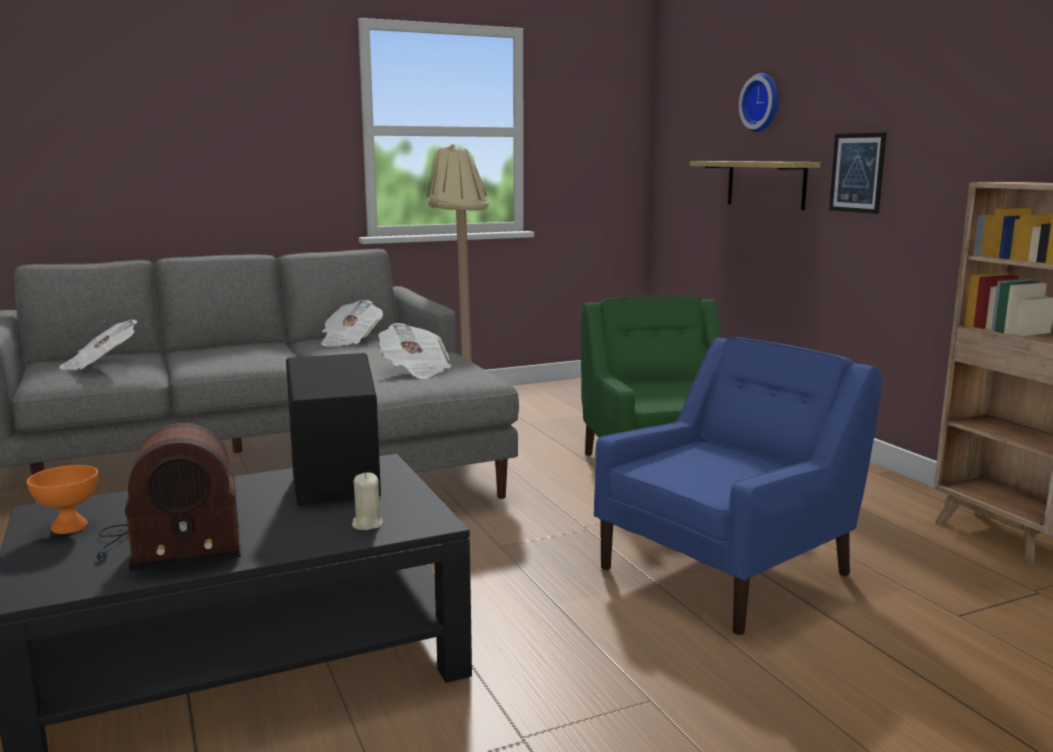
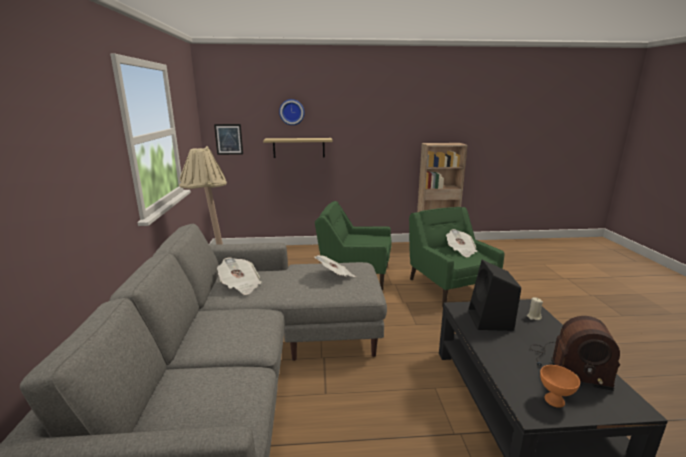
camera: 70 degrees left, 5 degrees up
(100, 365) = (216, 394): newspaper -> newspaper (460, 251)
(169, 544) = (567, 366): radio -> radio turned 105 degrees clockwise
(728, 571) = (449, 287): blue armchair -> green armchair
(857, 172) = (351, 141): picture -> picture (229, 139)

